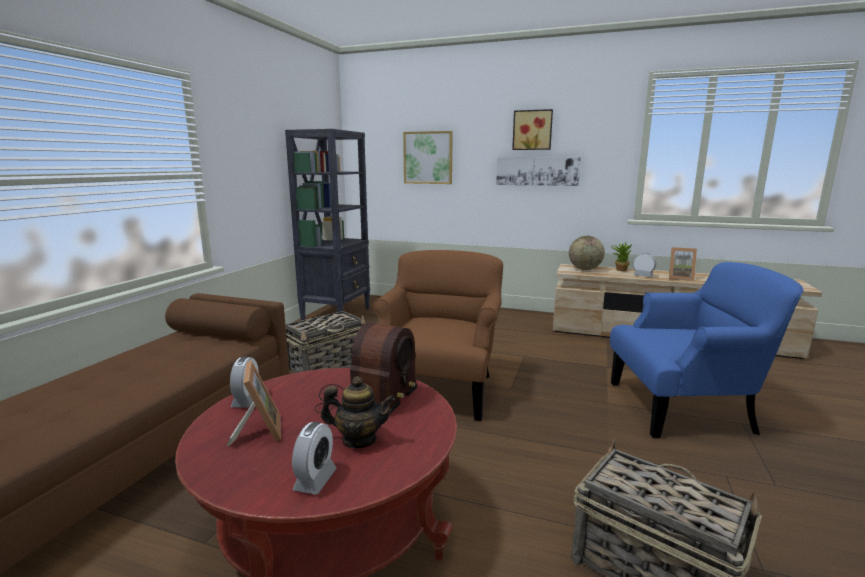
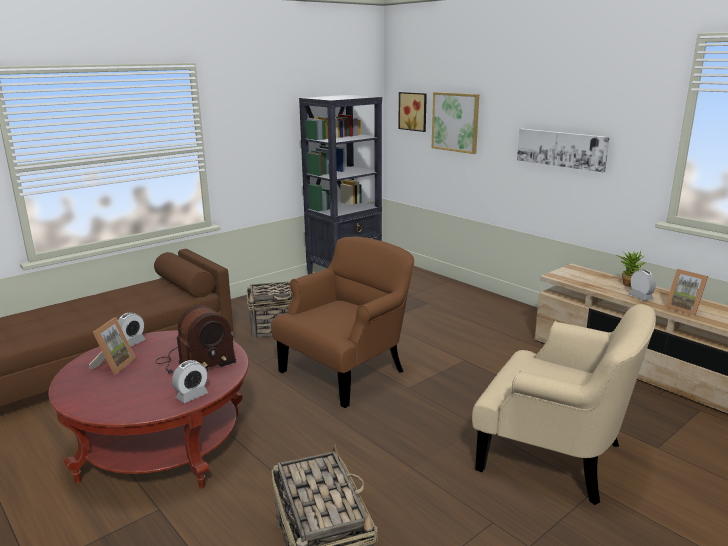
camera: 30 degrees right, 5 degrees up
(315, 480) = (104, 402): alarm clock -> alarm clock (192, 396)
(359, 439) = (155, 387): teapot -> none
(532, 130) = (559, 99): picture -> picture (414, 111)
(585, 269) = (584, 276): globe -> none
(684, 407) = (555, 455): blue armchair -> beige armchair

